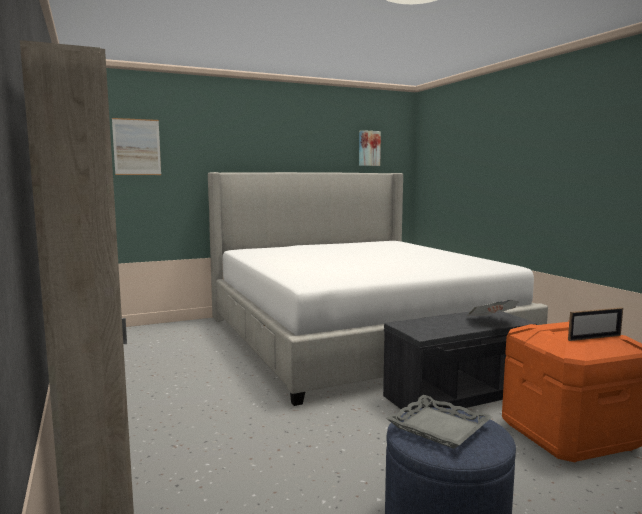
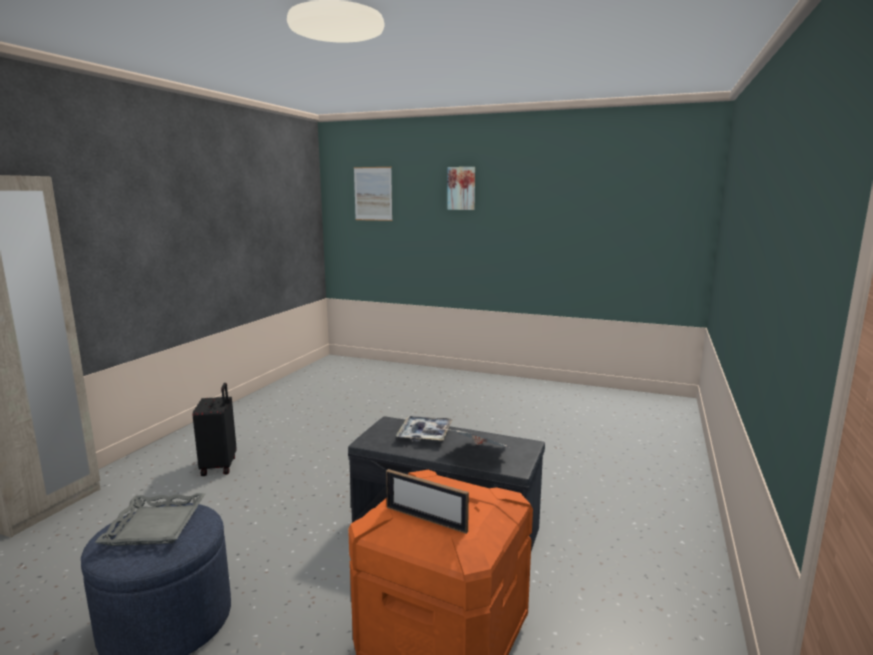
camera: 45 degrees right, 5 degrees up
(209, 436) = (220, 466): none -> black suitcase
(357, 336) = (510, 427): bed -> none
(369, 148) = (639, 188): picture -> picture (461, 188)
(438, 322) = (425, 434): none -> tray

